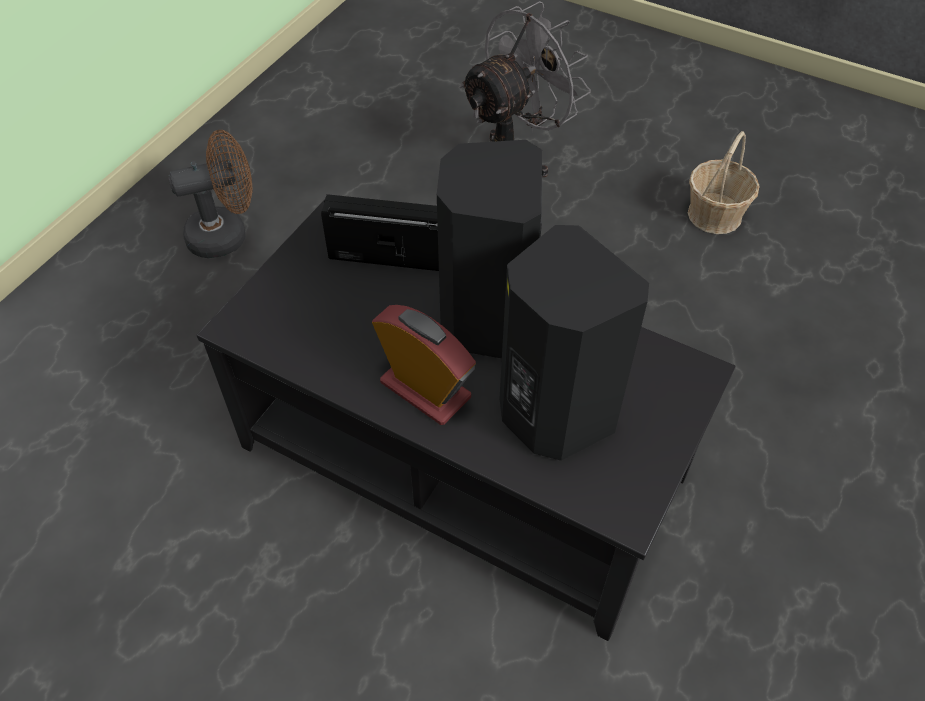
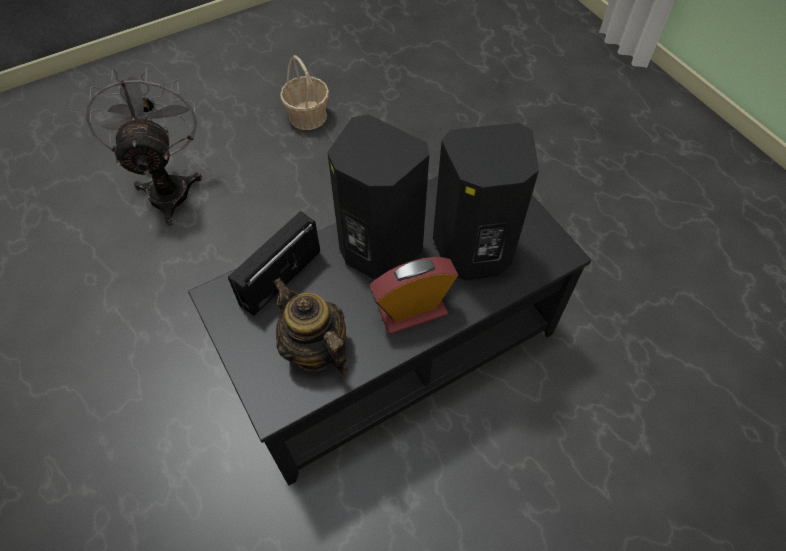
camera: 60 degrees left, 5 degrees up
(227, 234) = (70, 409): brown fan -> none
(321, 326) = (315, 349): none -> teapot

